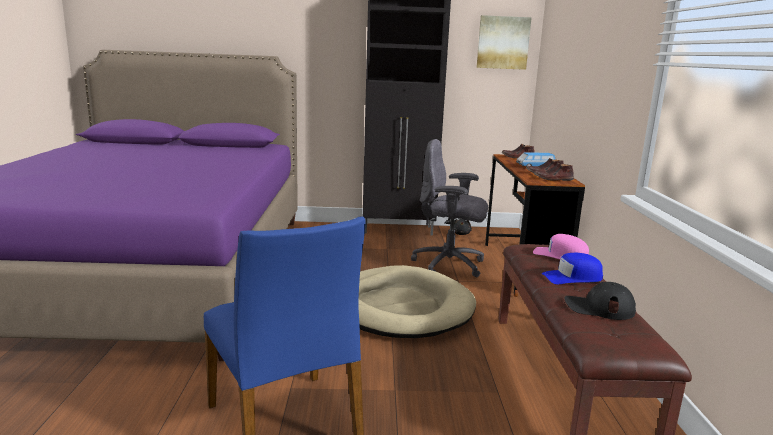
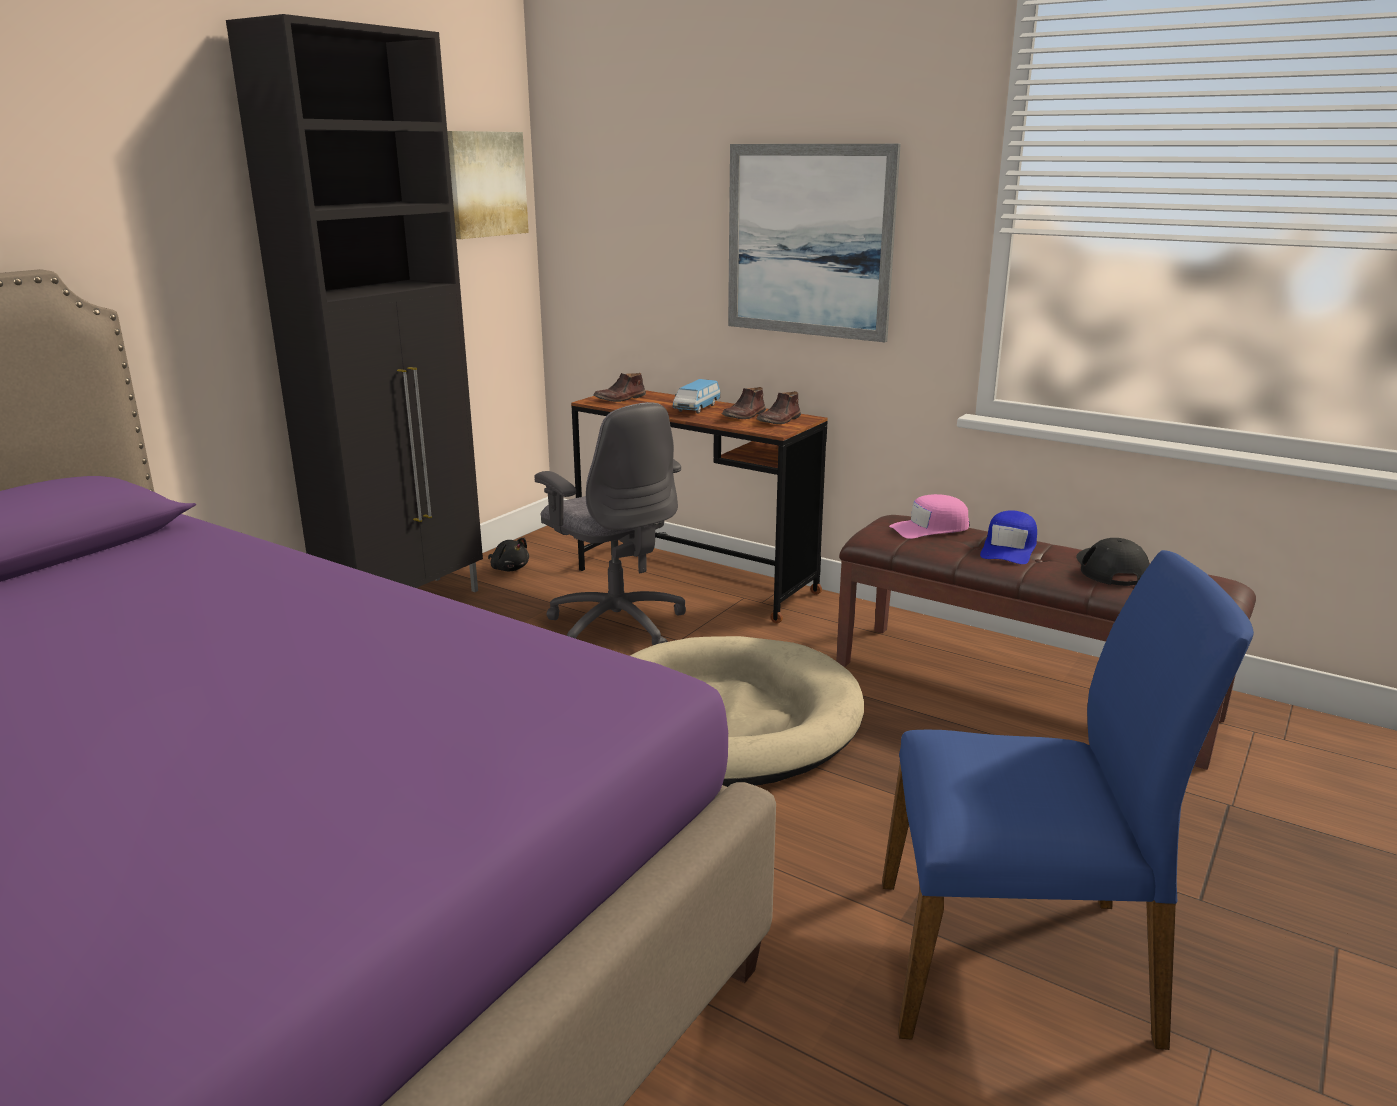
camera: 55 degrees left, 5 degrees up
(449, 265) = (616, 624): grey office chair -> grey office chair turned 90 degrees counterclockwise
(599, 73) = (809, 241): none -> picture
(599, 308) = (1110, 569): black cap -> black cap turned 135 degrees clockwise

